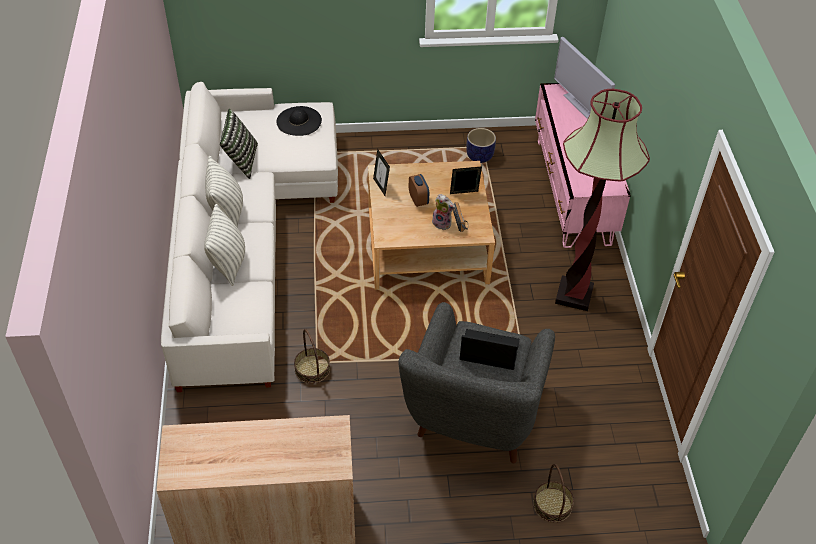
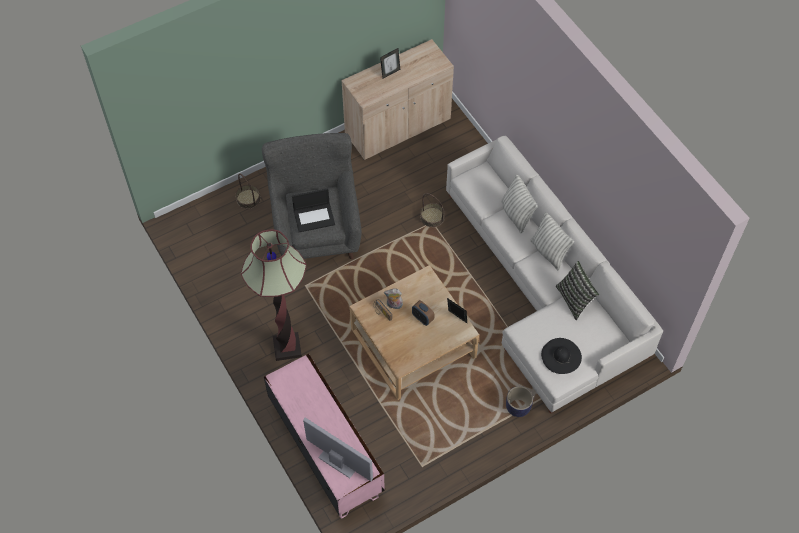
camera: 155 degrees right, 10 degrees up
(464, 194) = (392, 339): picture frame -> picture frame (390, 73)
(479, 156) = (419, 454): planter -> planter (518, 408)

